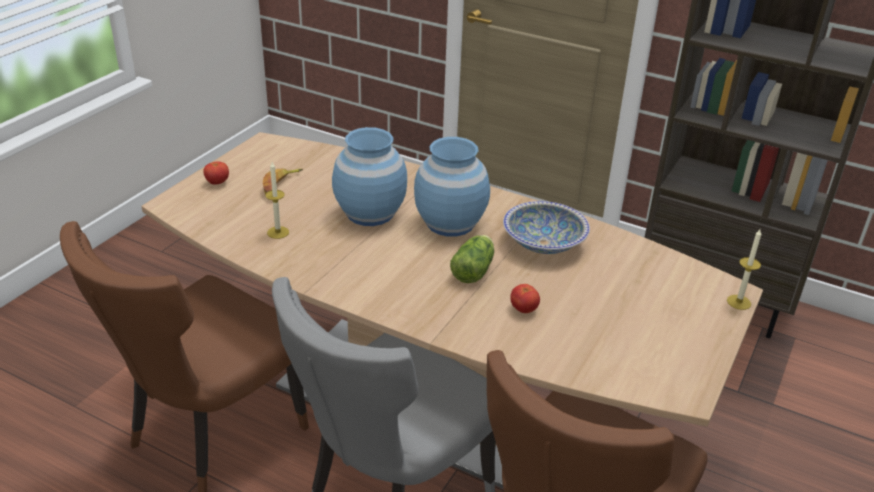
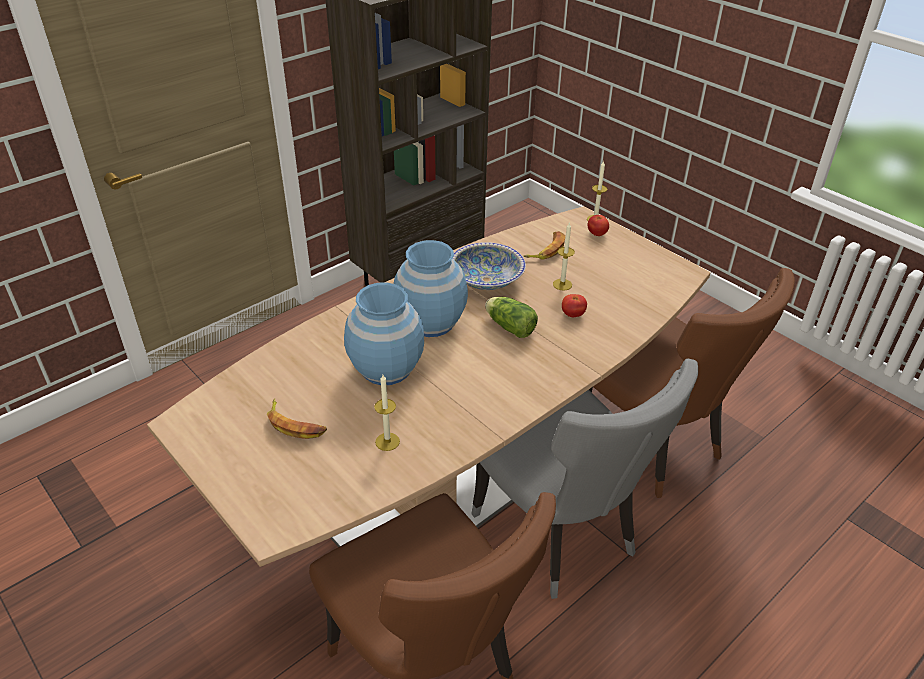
camera: 70 degrees left, 5 degrees up
(217, 182) = (249, 478): tomato -> tomato (597, 234)
(575, 294) = (562, 284): none -> candle
(636, 274) = (546, 249): none -> banana

